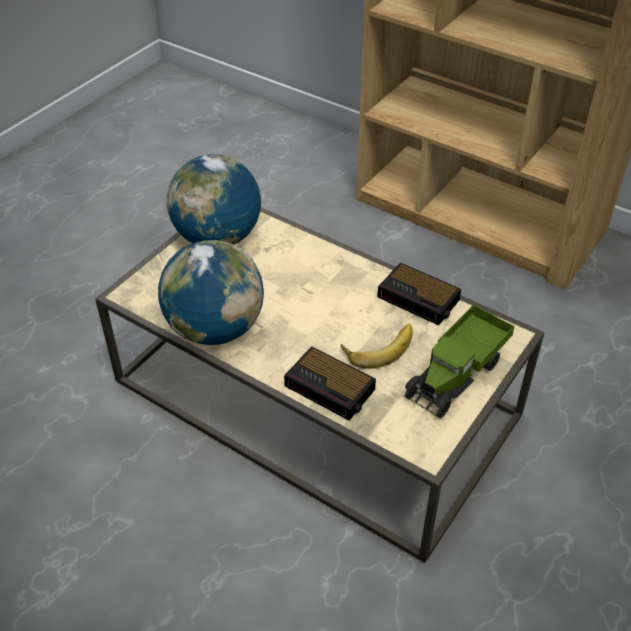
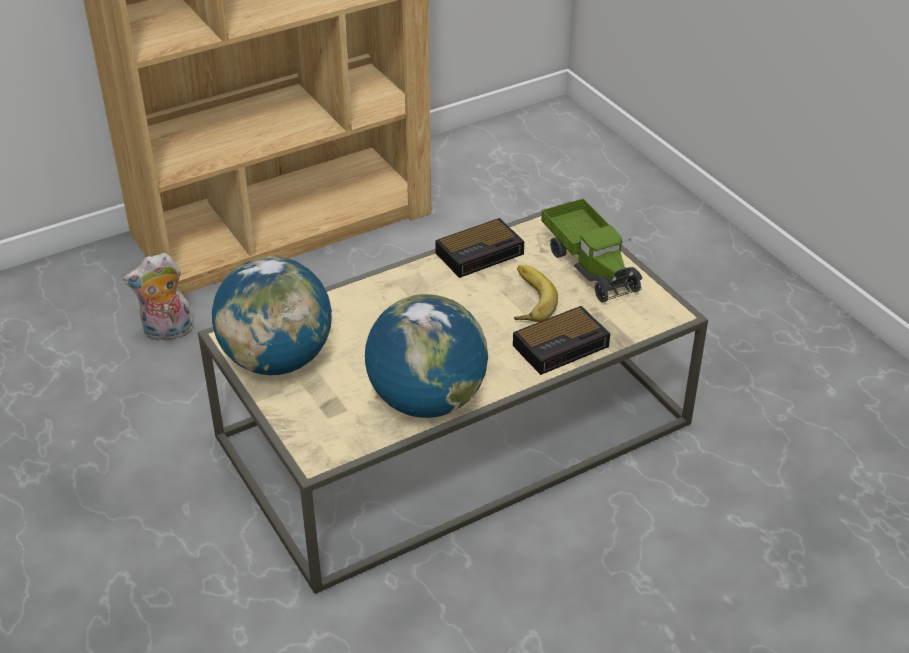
camera: 65 degrees left, 5 degrees down
(319, 212) = (167, 333): none -> plush toy

